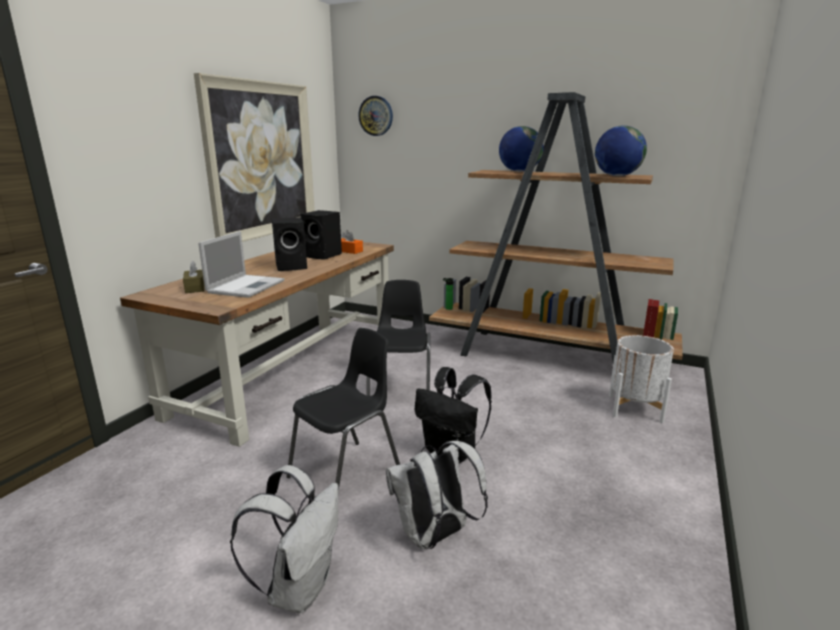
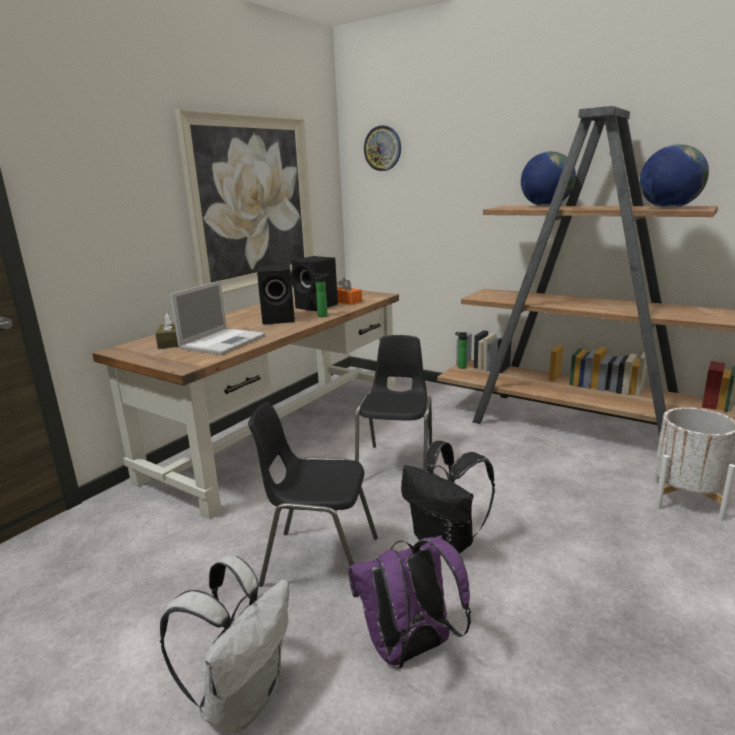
camera: 10 degrees right, 0 degrees up
(332, 263) = (324, 315): none -> bottle
(347, 474) = (320, 561): black chair -> black chair turned 135 degrees counterclockwise
(434, 537) = (410, 650): white backpack -> purple backpack

